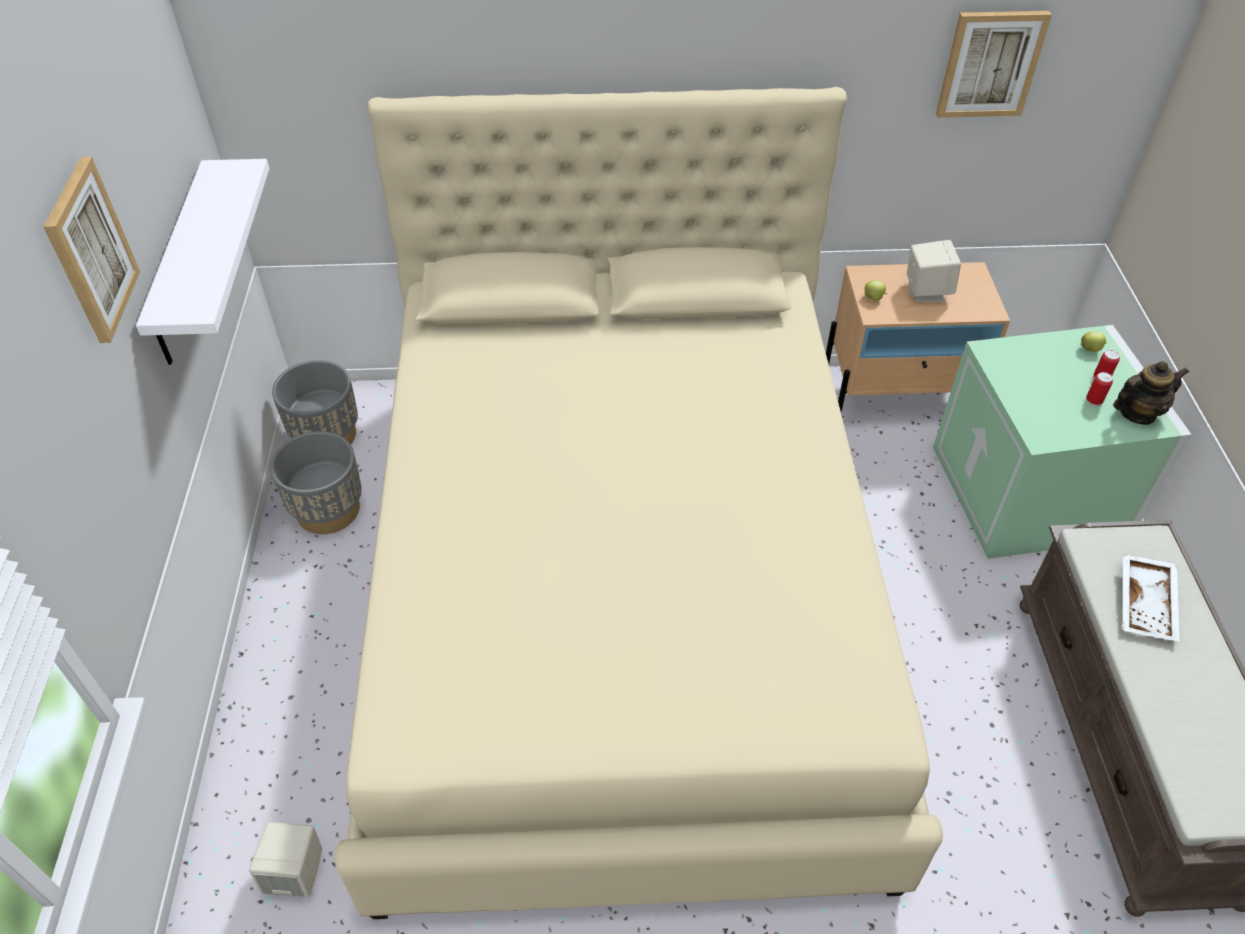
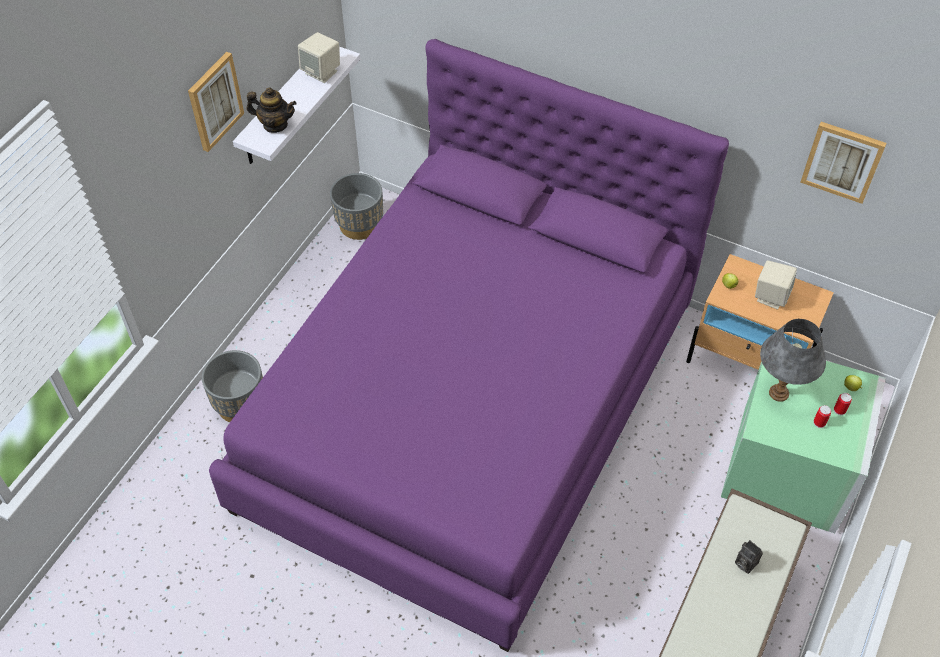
camera: 30 degrees right, 5 degrees up
(296, 873) = (206, 470): beige speaker -> beige speaker (322, 72)
(328, 510) = (333, 274): grey planter -> grey planter (240, 404)
(623, 593) = (471, 406): beige bed -> purple bed
(1025, 387) = (779, 392): none -> grey table lamp
(1137, 413) = (842, 444): teapot -> teapot (275, 125)
(1147, 605) = (744, 563): white tray -> camera

